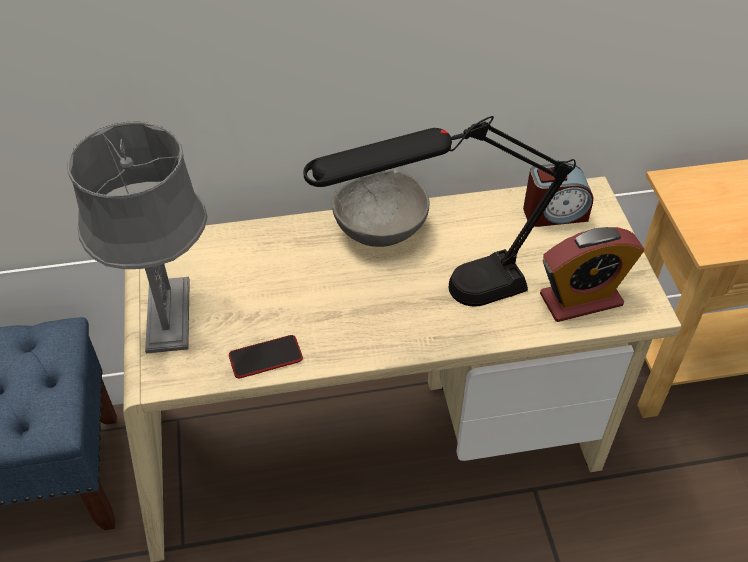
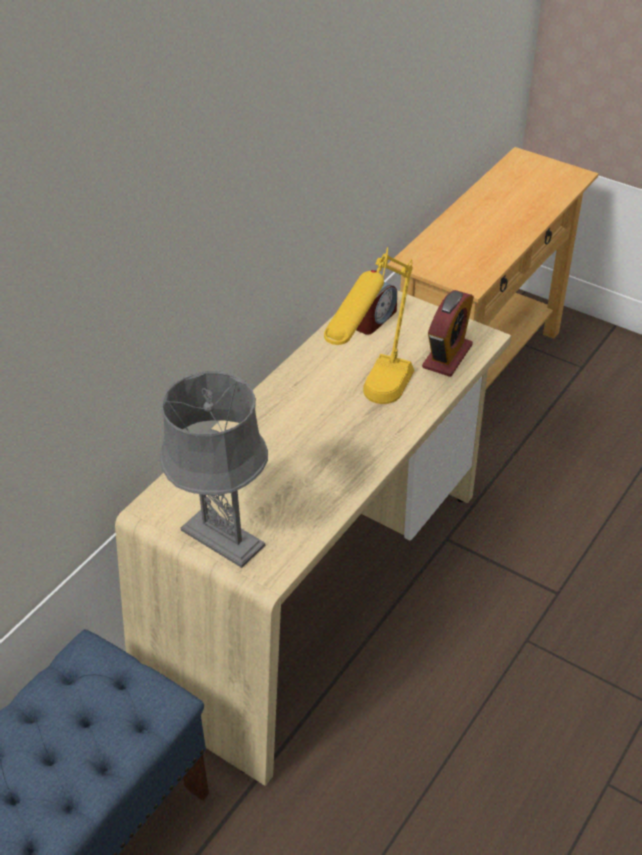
camera: 45 degrees left, 5 degrees down
(265, 357) = (319, 513): phone -> none
(379, 231) = (284, 397): grey bowl -> none
(439, 298) = (372, 409): black table lamp -> yellow table lamp

